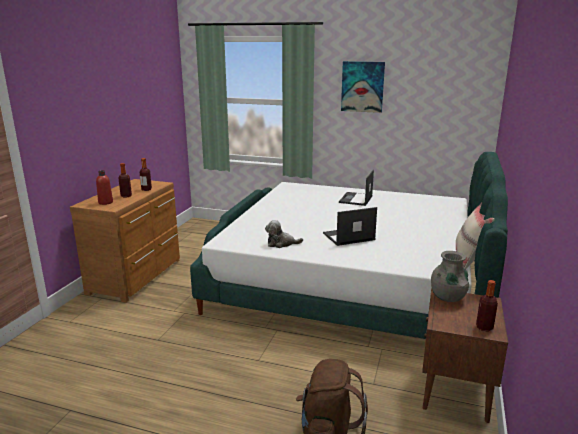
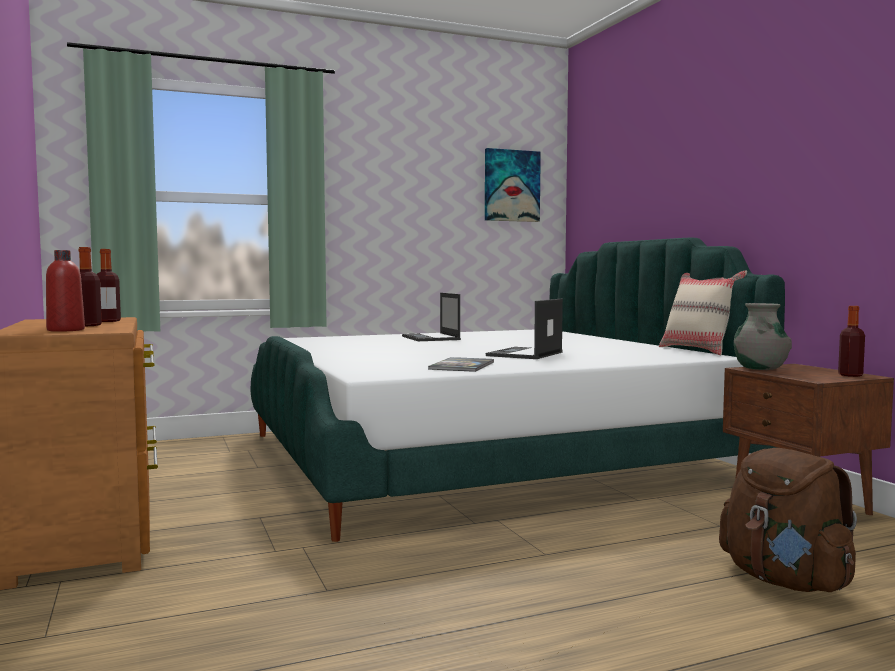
camera: 40 degrees left, 15 degrees down
(281, 243) = (462, 366): plush toy -> book
(362, 86) = (392, 175): picture -> picture (511, 186)

